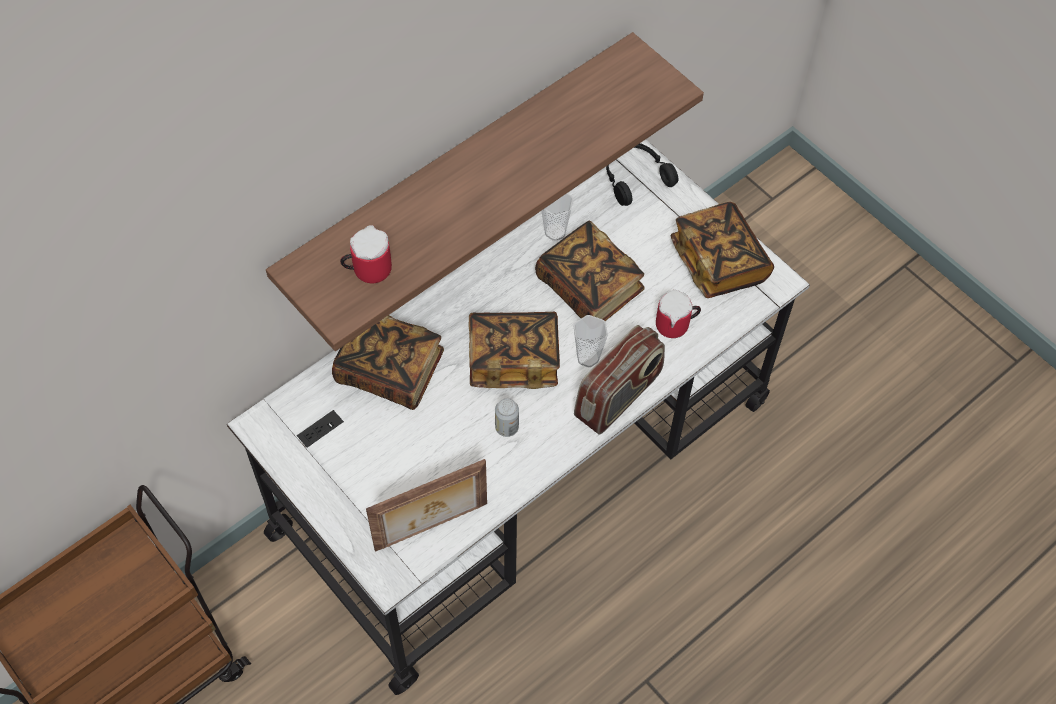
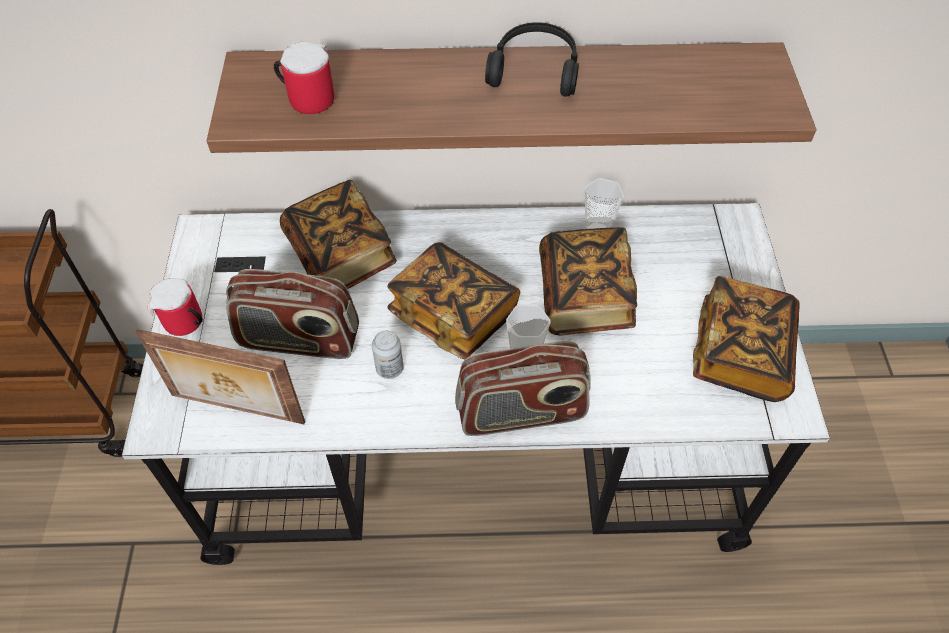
camera: 40 degrees right, 5 degrees down
(424, 451) = (299, 340): none -> radio
(634, 177) = (718, 229): black headphones -> black headphones (535, 69)
(677, 326) = (642, 385): mug -> mug (186, 324)

